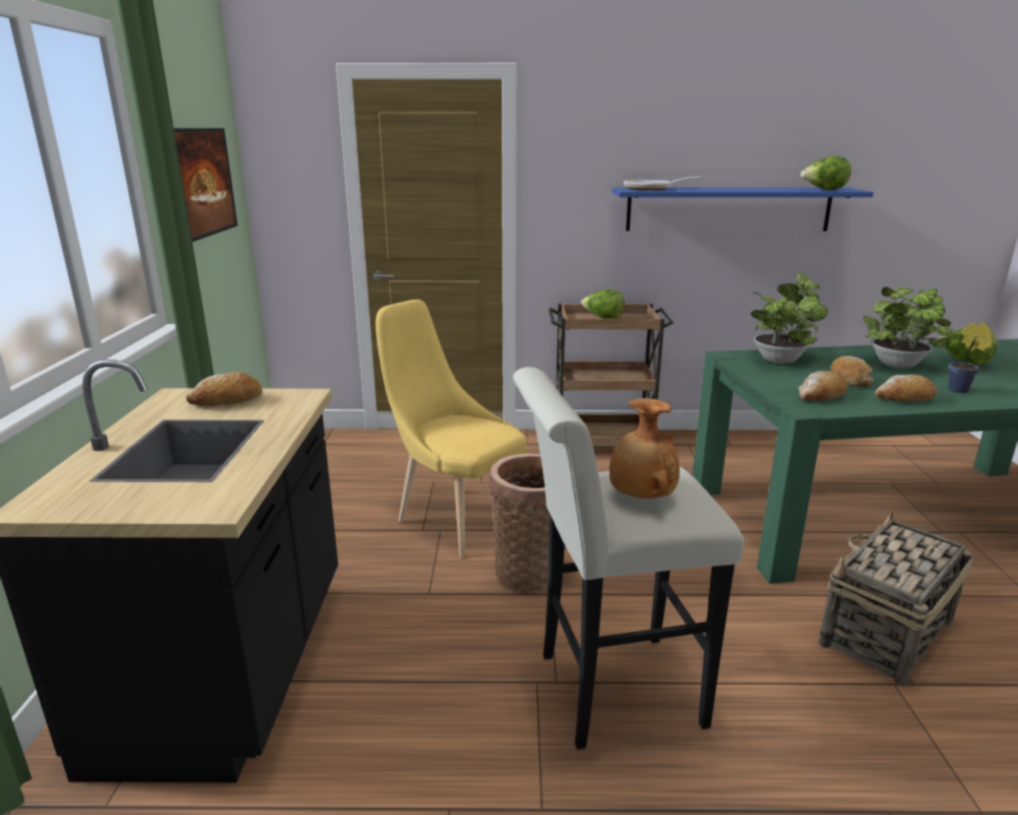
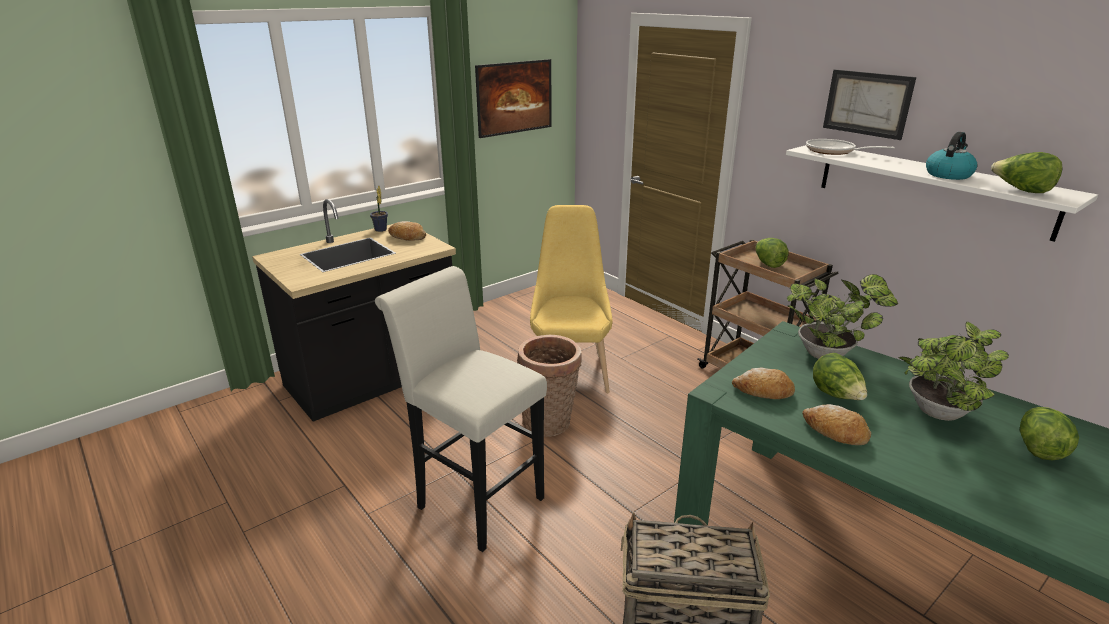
camera: 50 degrees right, 5 degrees up
(640, 496) = (468, 374): brown vase -> none
(660, 141) = (867, 103): none -> picture
(728, 209) = (930, 188): blue shelf -> white shelf
(762, 189) = (948, 174): none -> kettle
(848, 379) = (836, 396): bread -> lettuce
(961, 390) = (923, 460): potted plant -> potted plant (380, 230)

